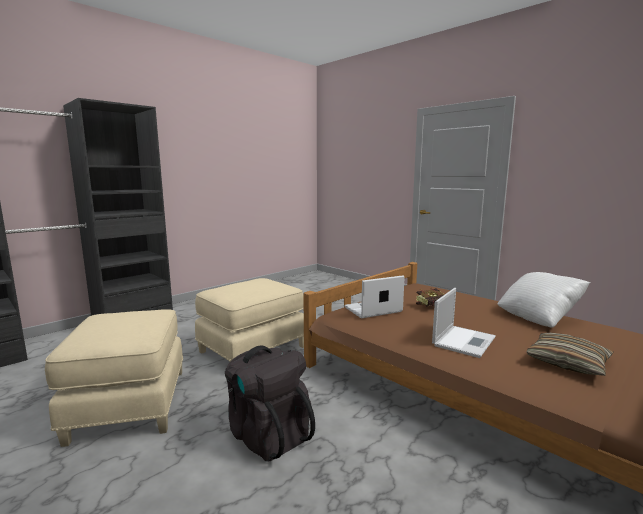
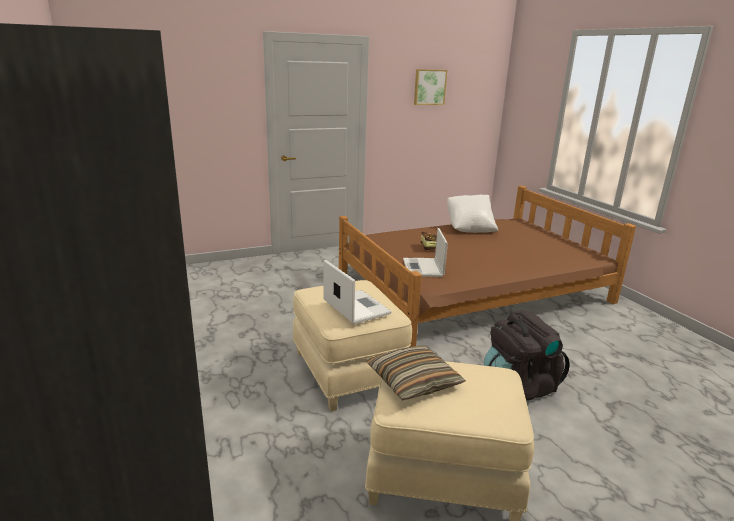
camera: 70 degrees left, 10 degrees up
(464, 341) = (502, 258): laptop -> laptop (355, 307)
(567, 363) = (540, 246): pillow -> pillow (413, 381)
(601, 143) = (429, 87): none -> picture

